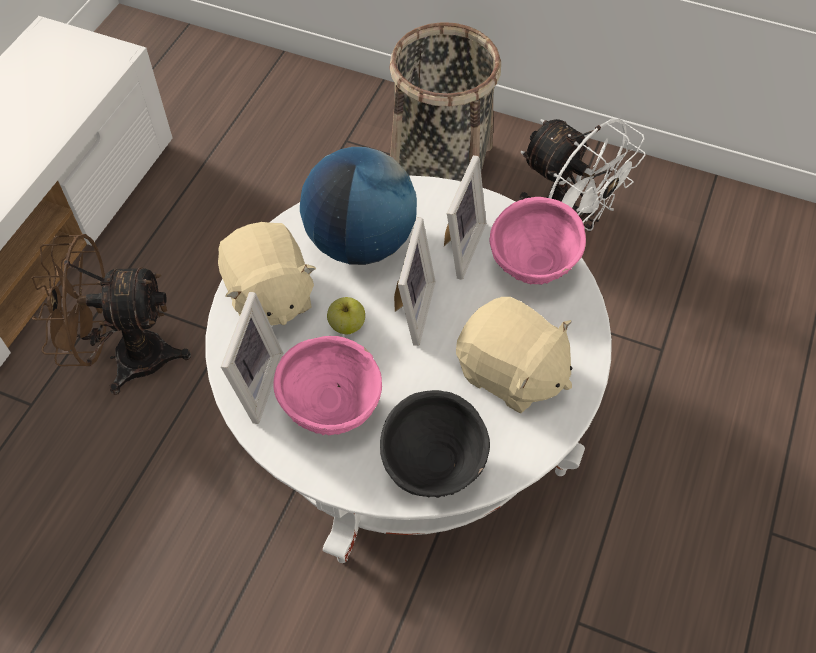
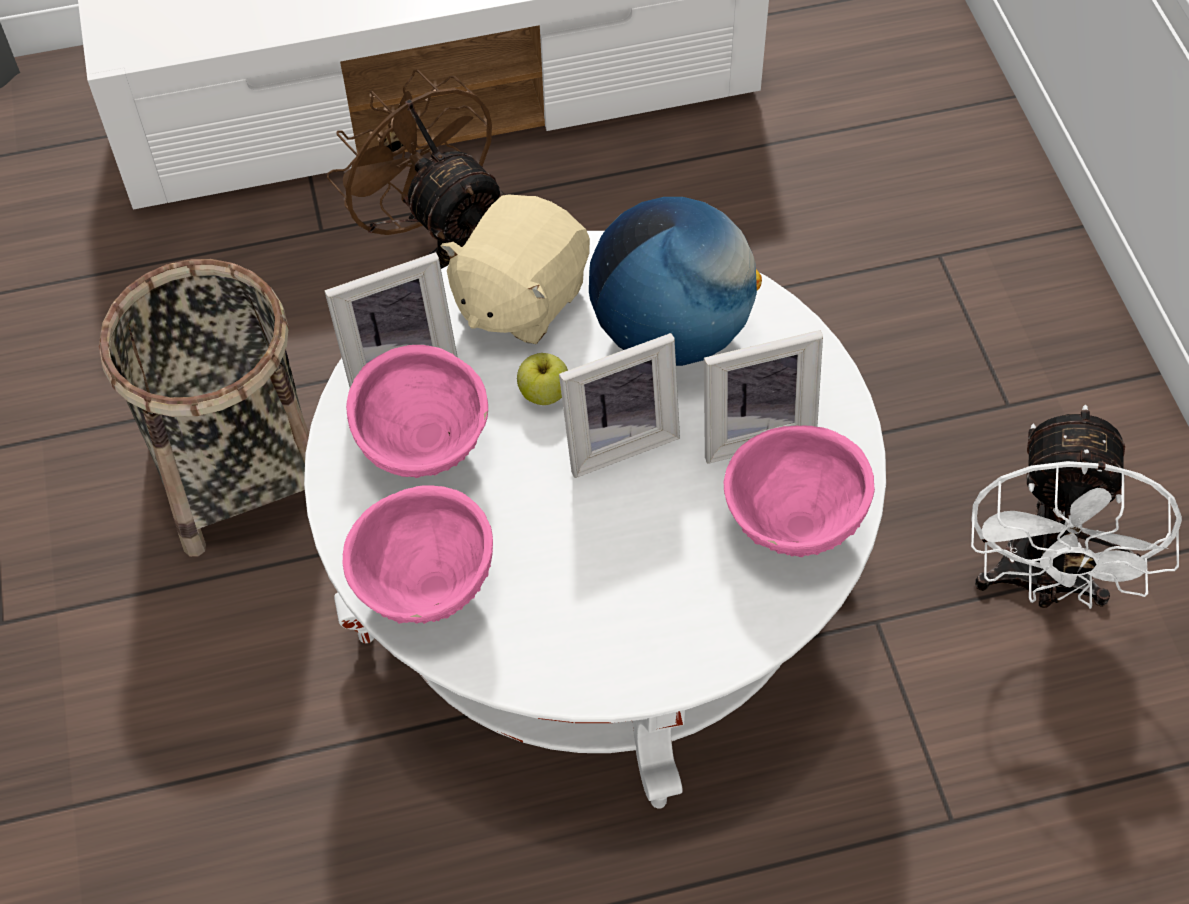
camera: 55 degrees right, 0 degrees up
(432, 467) = (426, 590): black bowl -> pink bowl
(441, 168) = (1000, 383): basket -> basket (240, 474)
(510, 373) = (615, 593): beige plush toy -> none

